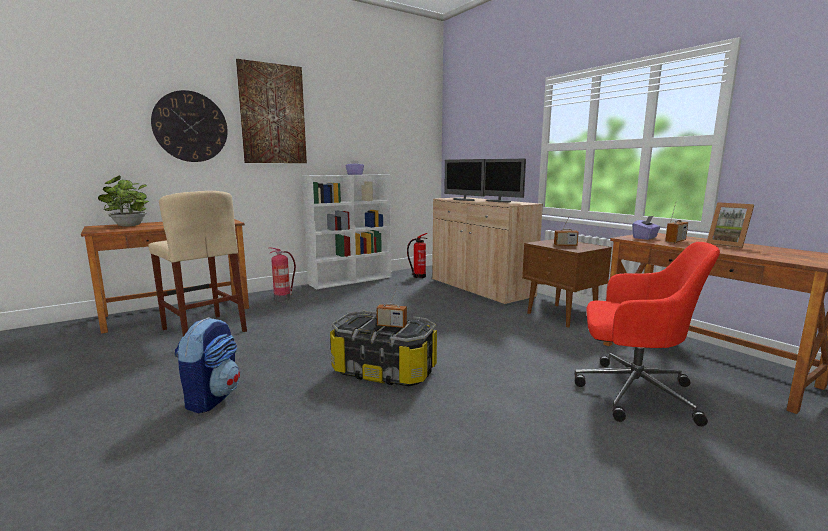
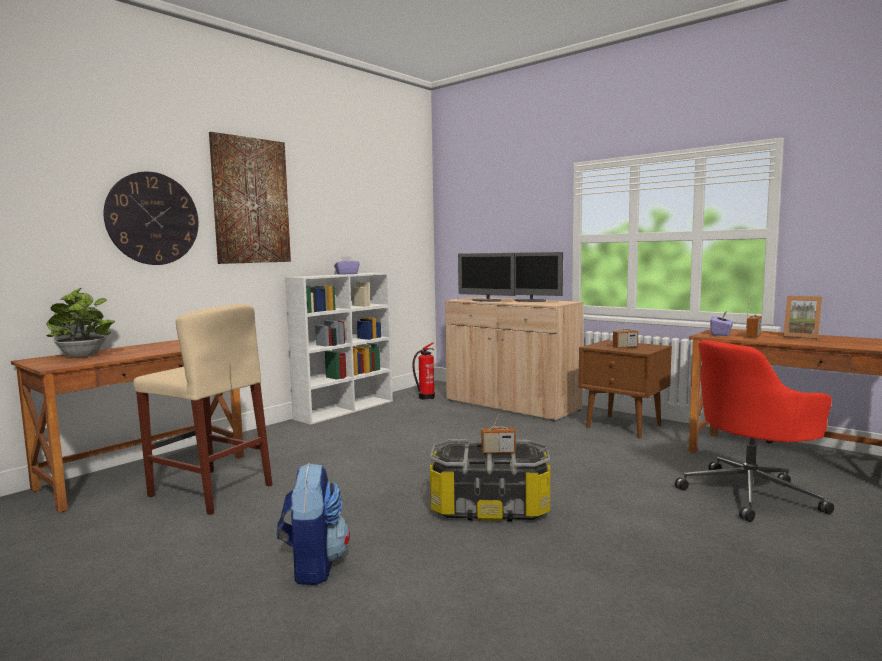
camera: 15 degrees left, 5 degrees down
(283, 298) = (278, 440): fire extinguisher -> none
(632, 392) = (751, 494): red office chair -> red office chair turned 150 degrees clockwise

